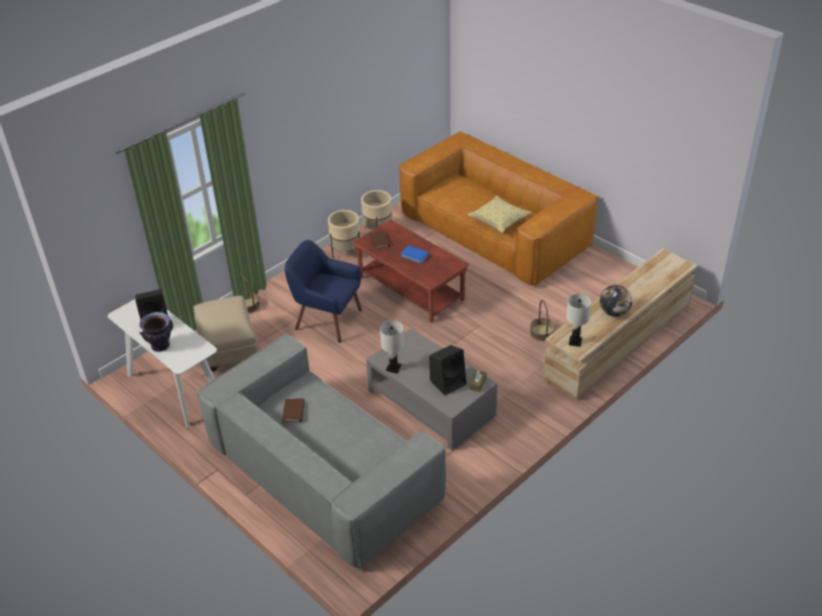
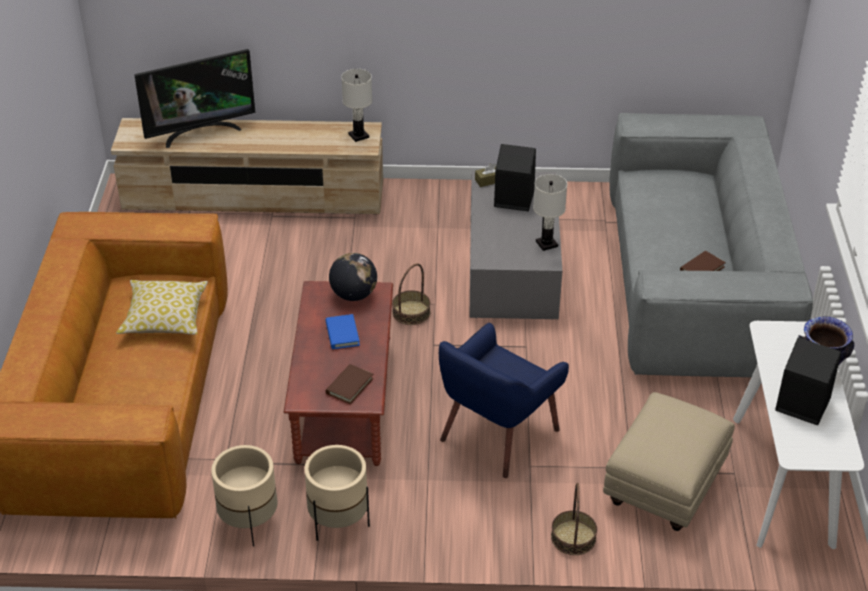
camera: 135 degrees left, 0 degrees up
(327, 320) = (497, 435): blue armchair -> blue armchair turned 60 degrees clockwise
(542, 332) = (302, 251): basket -> basket (411, 312)
(614, 312) = (278, 133): globe -> globe (354, 295)
(649, 285) = (200, 131): none -> television

